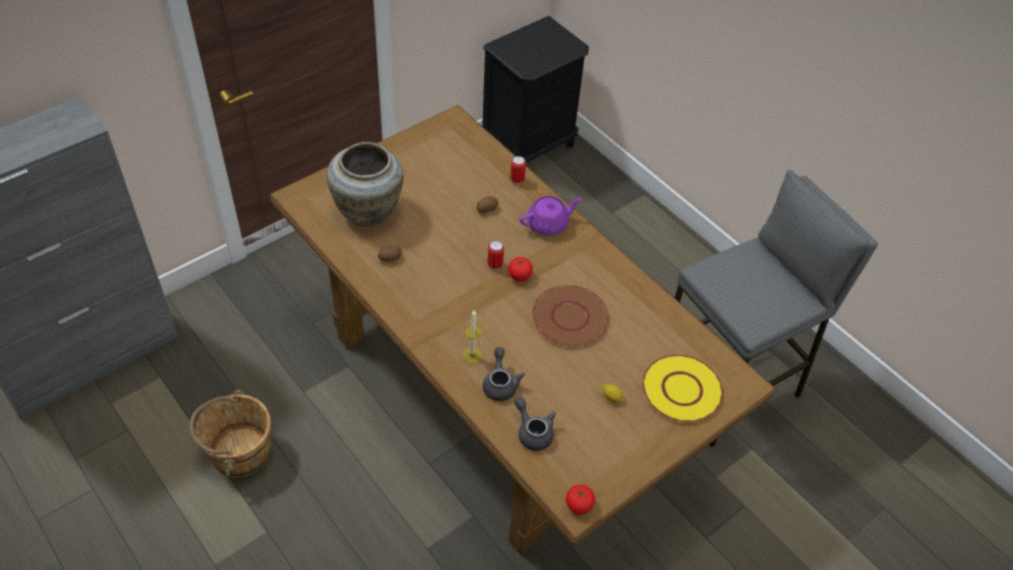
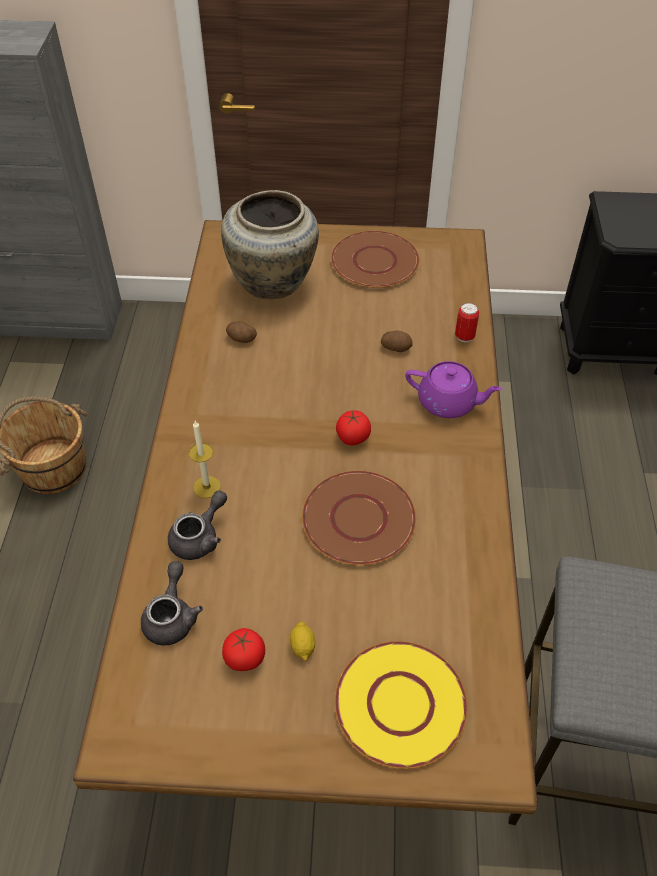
camera: 45 degrees right, 0 degrees up
(415, 161) = (374, 261): none -> brown plate
(495, 265) = (339, 409): can -> none
(578, 505) = (122, 742): tomato -> tomato (245, 658)

